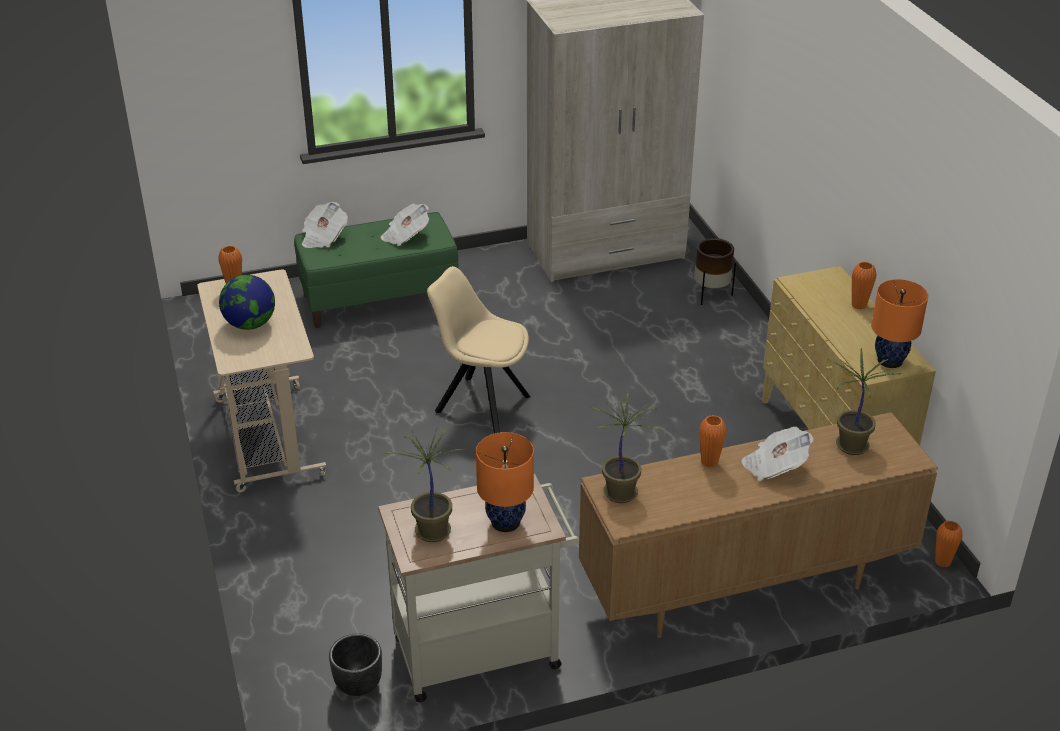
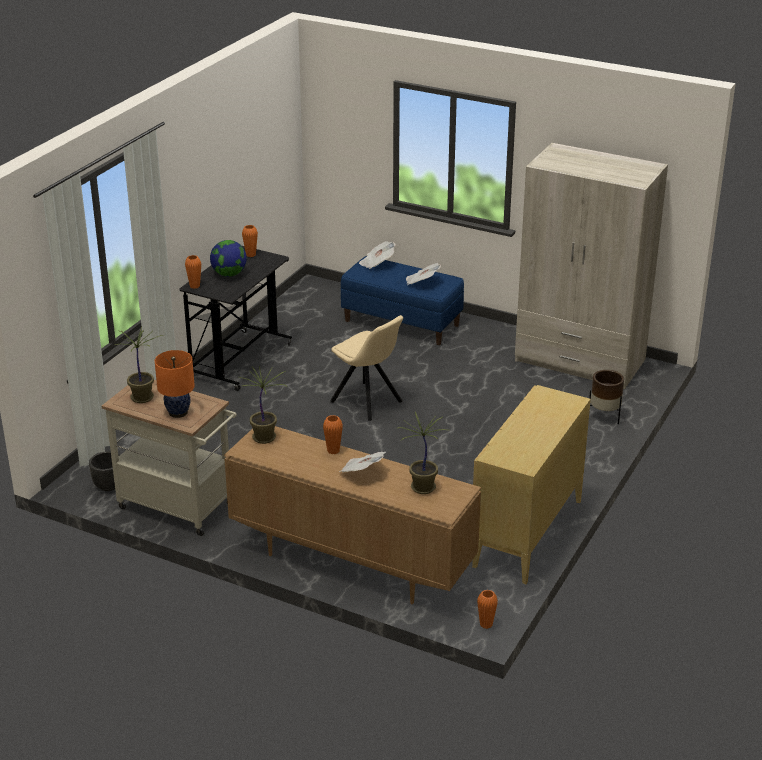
camera: 45 degrees right, 5 degrees down
(269, 437) = (240, 360): beige desk -> black desk
(380, 298) = (402, 323): green bench -> blue bench
(481, 404) = (367, 401): beige chair -> beige chair turned 150 degrees clockwise
(859, 305) = (557, 423): orange vase -> orange vase (194, 286)
(890, 360) = (516, 457): orange table lamp -> none

